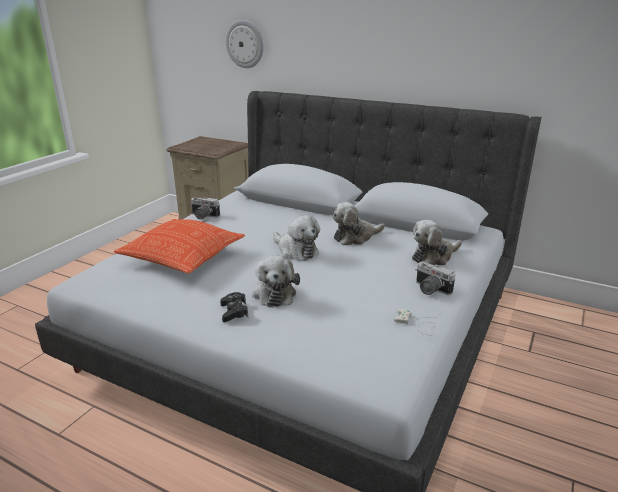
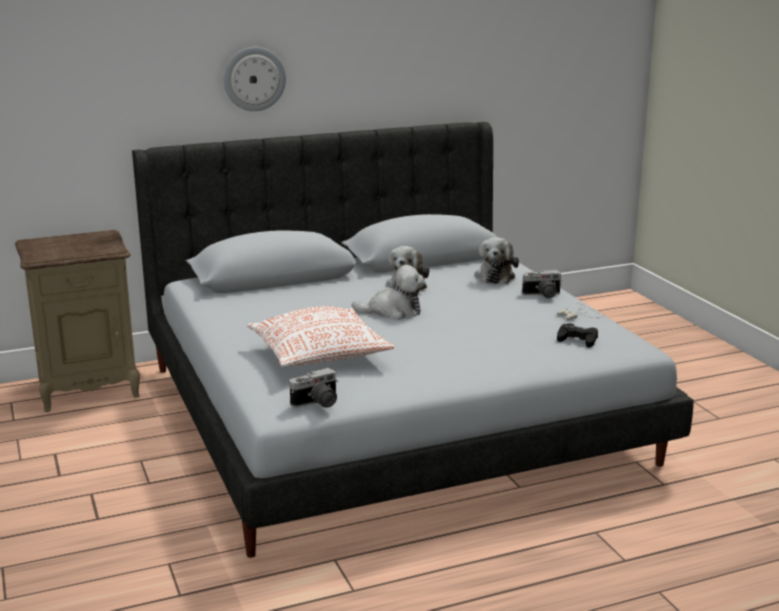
camera: 50 degrees left, 5 degrees down
(182, 258) = (319, 355): orange pillow -> white pillow
(203, 216) = (224, 323): camera -> camera (317, 404)
(234, 311) = (463, 363): black game controller -> black game controller (577, 340)
(245, 44) = (99, 86): wall clock -> wall clock (254, 79)
(274, 293) = (455, 342): plush toy -> none

